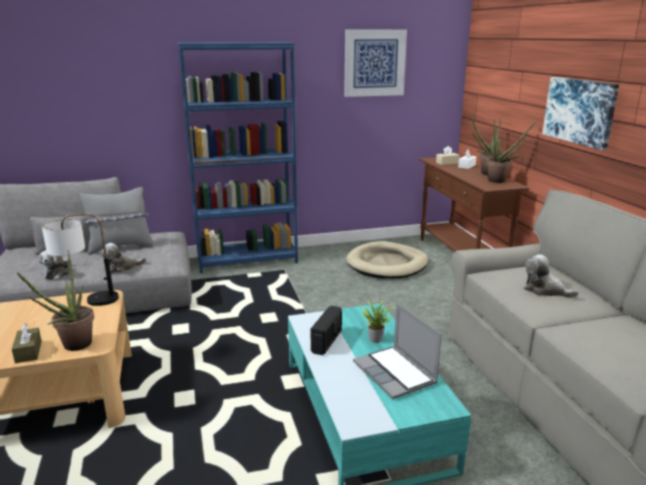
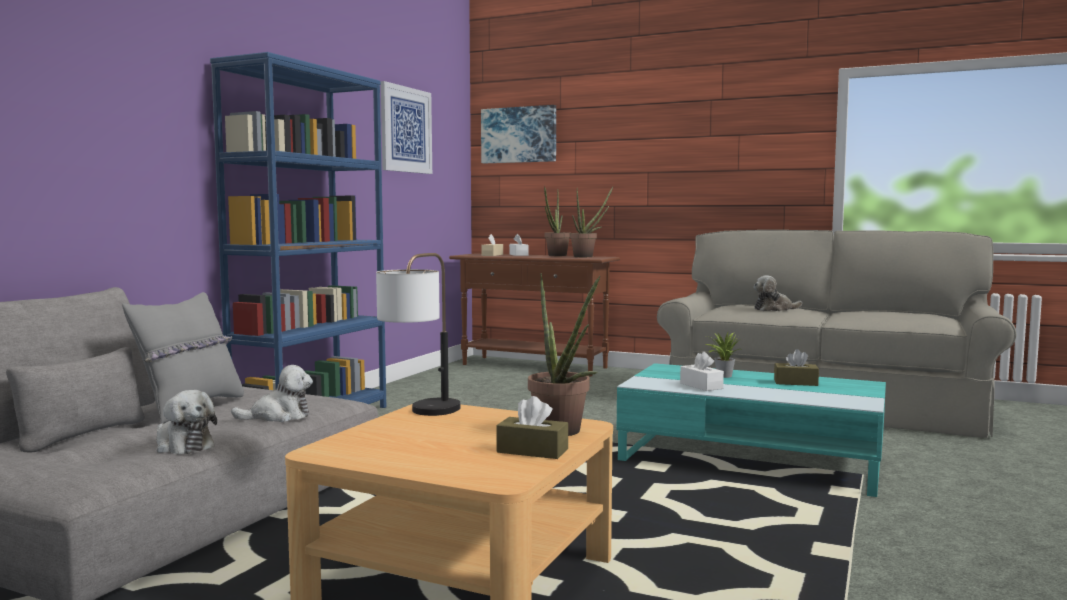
camera: 50 degrees left, 15 degrees down
(122, 267) = (278, 416): plush toy -> plush toy turned 120 degrees counterclockwise
(327, 341) = (701, 386): radio -> white tissue box
(387, 264) = (485, 385): beige dog bed -> none
(396, 373) = (795, 382): laptop -> brown tissue box
(580, 111) = (671, 168): picture -> picture (519, 135)

